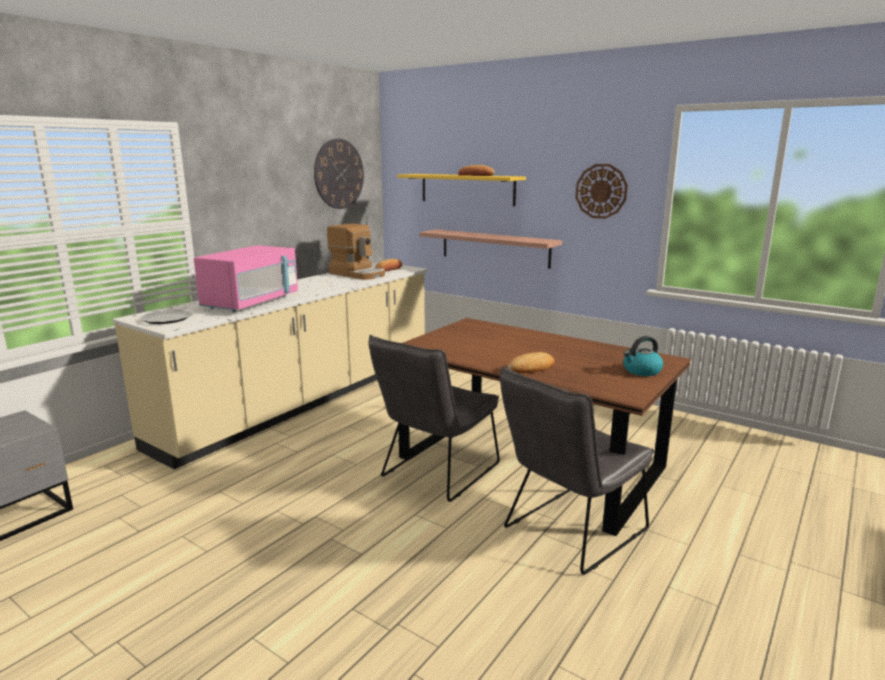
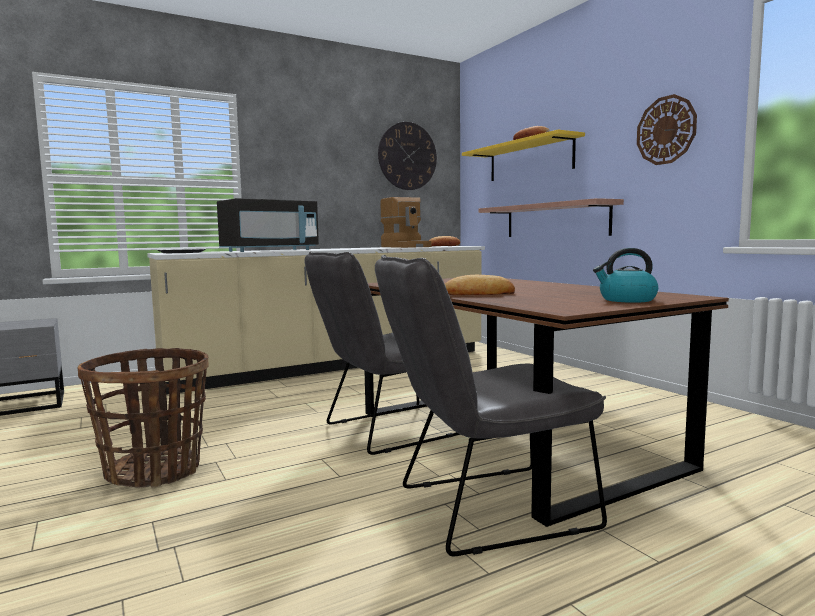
camera: 25 degrees right, 10 degrees down
(252, 302) = (270, 250): pink microwave -> black microwave
(288, 561) = (154, 471): none -> basket

